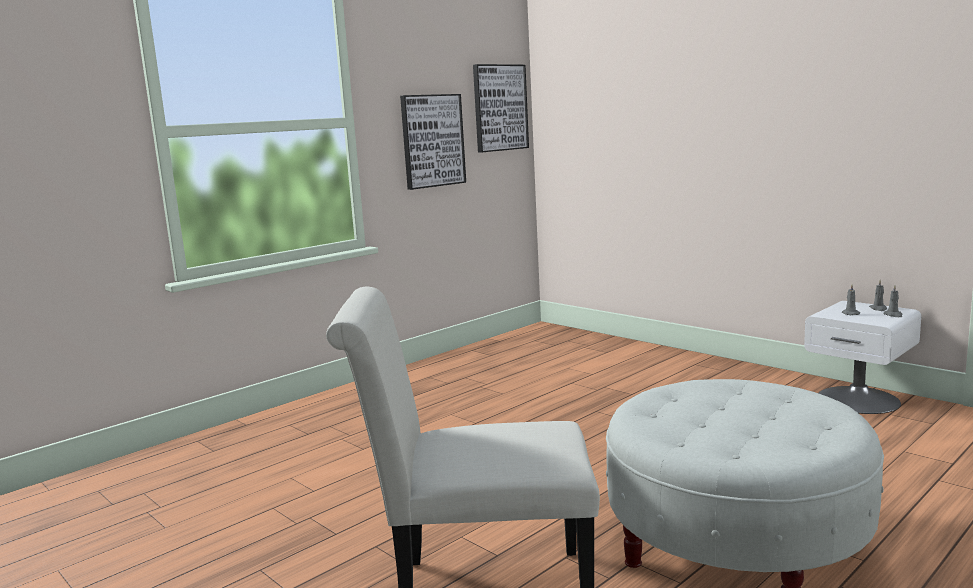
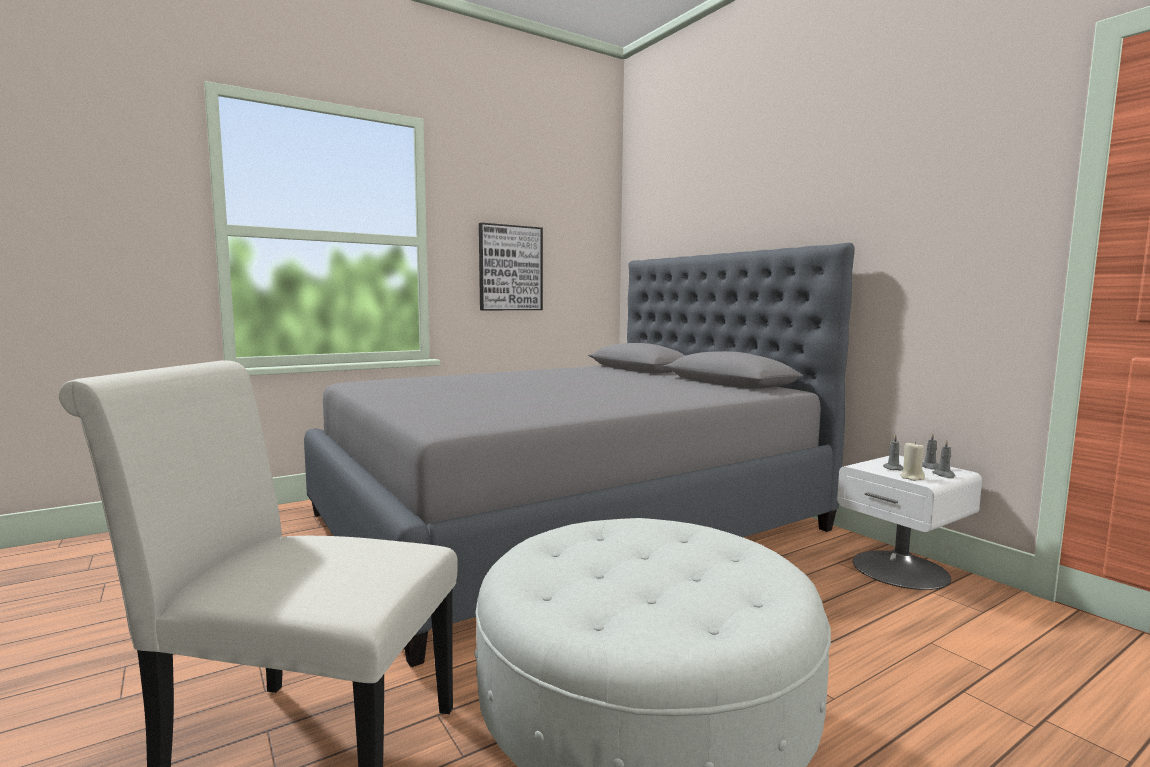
camera: 10 degrees right, 5 degrees down
(500, 108) = (585, 245): picture -> none
(547, 397) = (566, 522): none -> grey bed
(870, 320) = (912, 477): none -> beige candle

